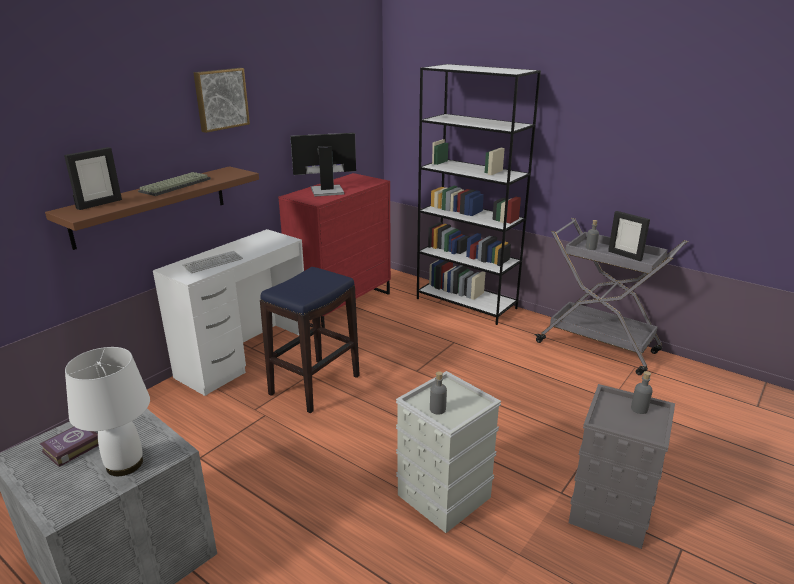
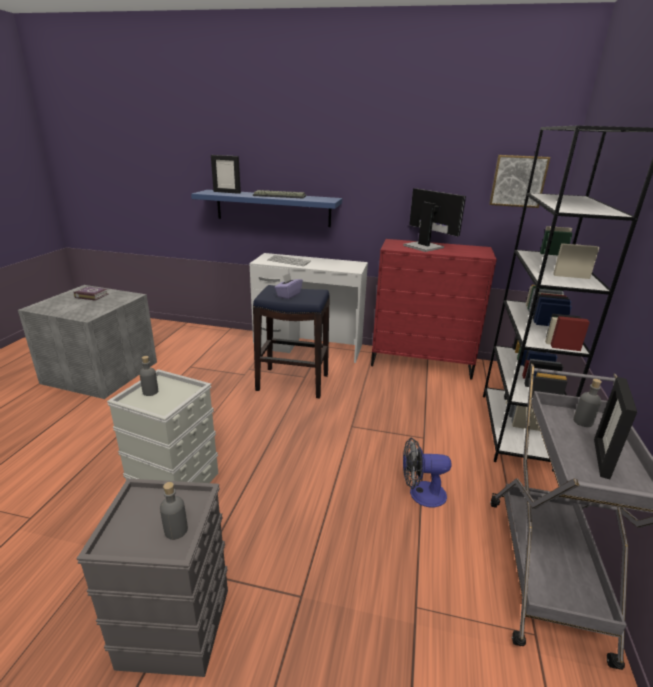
camera: 65 degrees right, 0 degrees up
(124, 464) = (75, 309): white table lamp -> none
(151, 205) = (273, 208): brown shelf -> blue shelf
(220, 99) = (344, 140): picture -> picture (518, 181)
(309, 286) = (288, 295): none -> purple tissue box
(516, 365) = (421, 494): none -> fan

